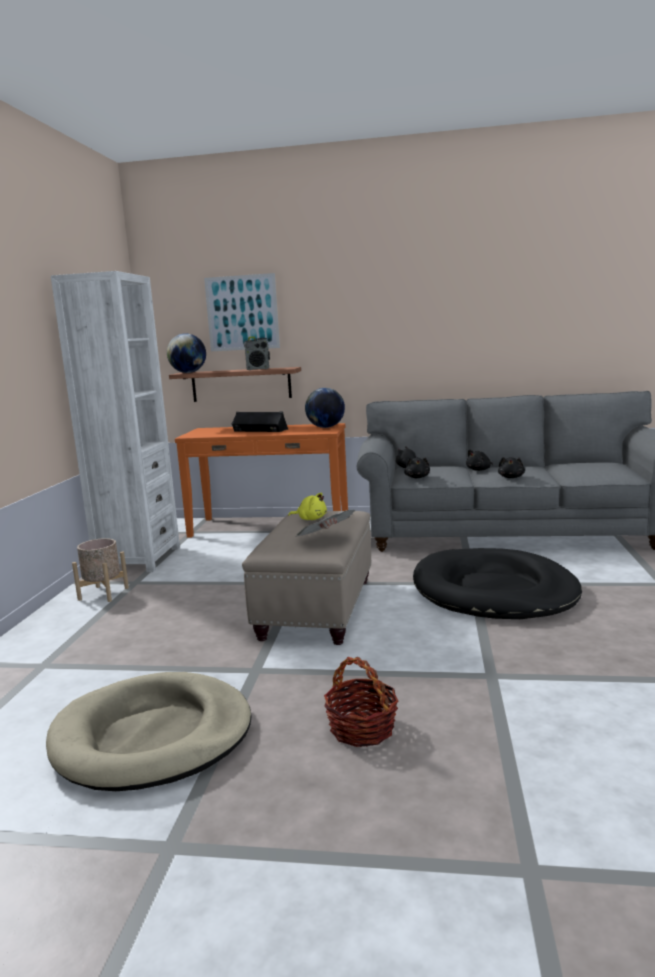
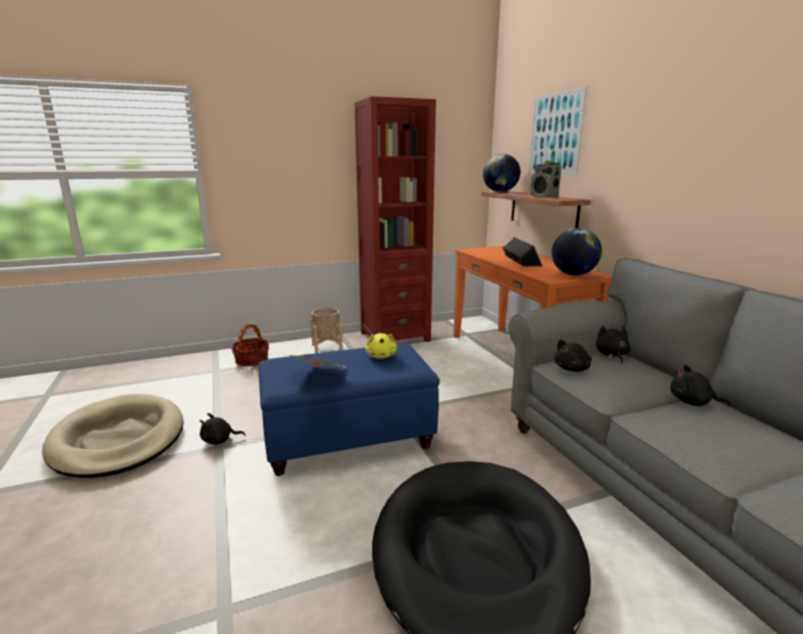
camera: 60 degrees right, 5 degrees up
(138, 559) = (395, 337): white bookcase -> red bookcase
(317, 608) = (349, 438): beige ottoman -> blue ottoman
(361, 728) = (113, 537): basket -> basket (251, 360)
(511, 477) = (685, 436): black plush toy -> black plush toy (219, 440)

